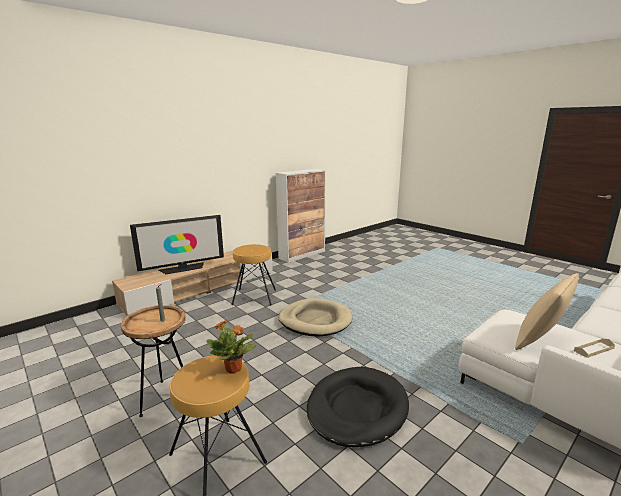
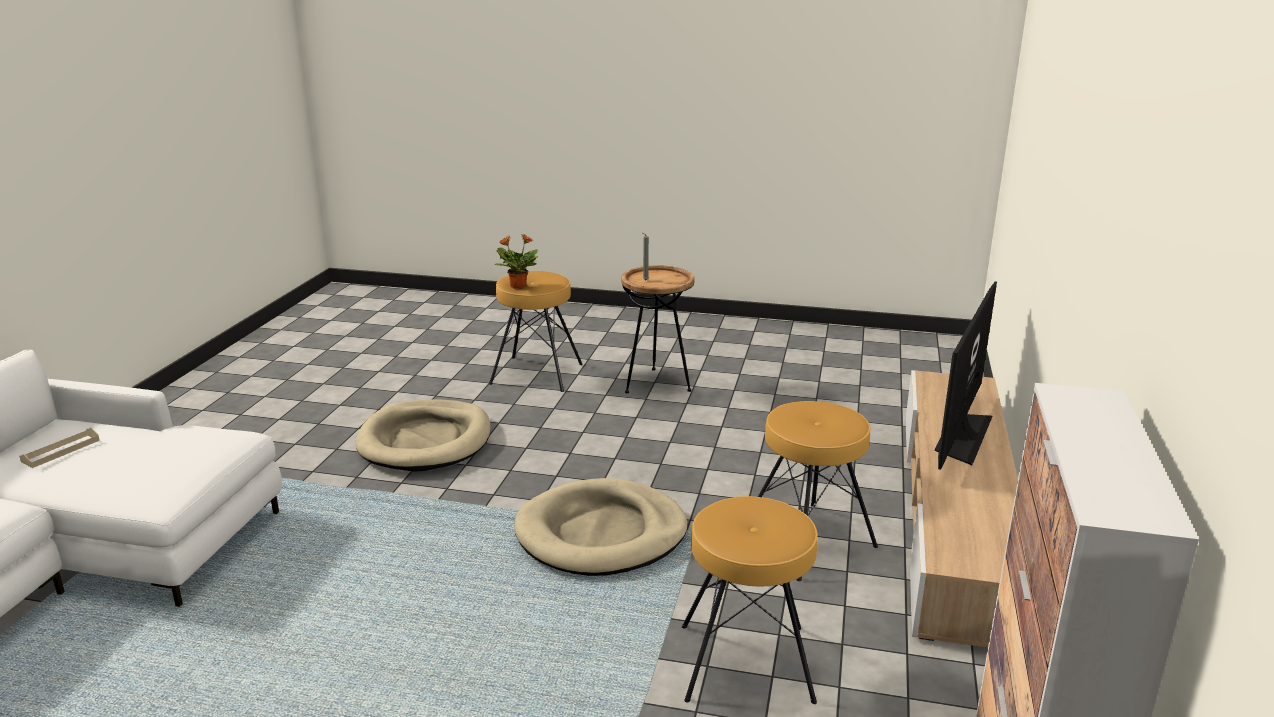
camera: 145 degrees right, 5 degrees up
(316, 281) = (746, 663): none -> brown stool
(357, 408) = (425, 441): black dog bed -> beige dog bed
(540, 340) = (142, 447): beige pillow -> none

